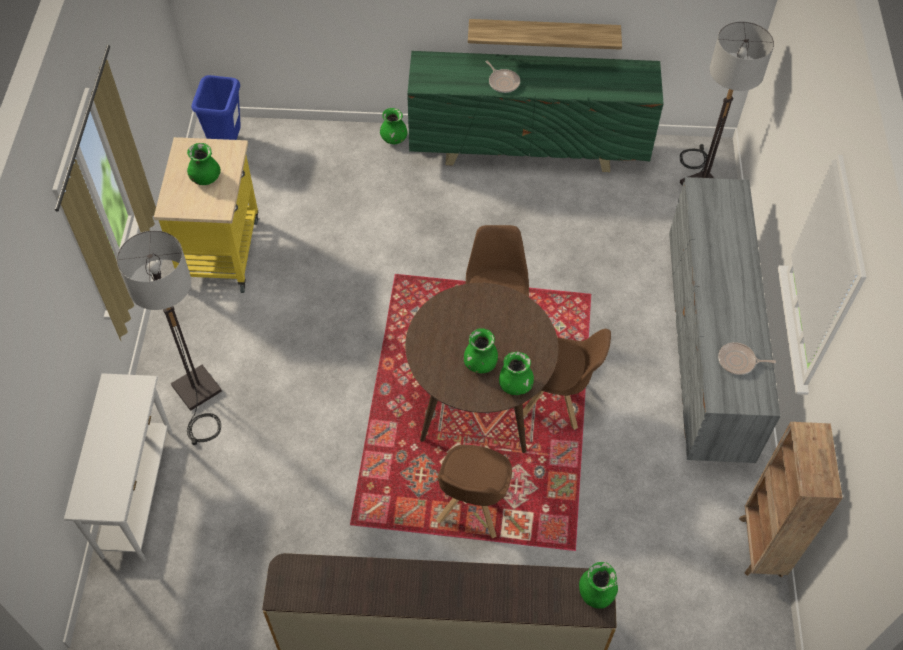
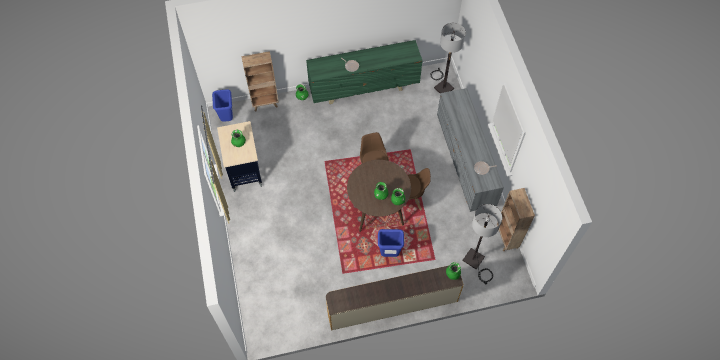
camera: 15 degrees left, 5 degrees up
(137, 492) = (249, 284): white console table -> none
(198, 400) = (260, 238): floor lamp -> floor lamp (476, 264)
(220, 253) = (244, 170): yellow cart -> blue cart
(314, 135) = (265, 104): none -> brown bookcase
(472, 507) = (389, 253): brown chair -> blue trash can
(543, 33) = (363, 40): shelf -> none

